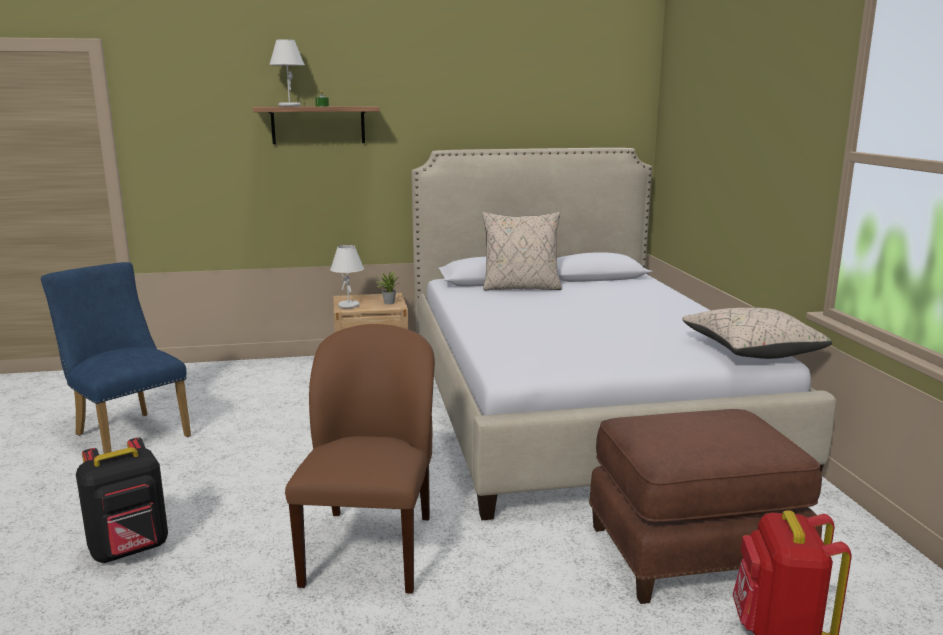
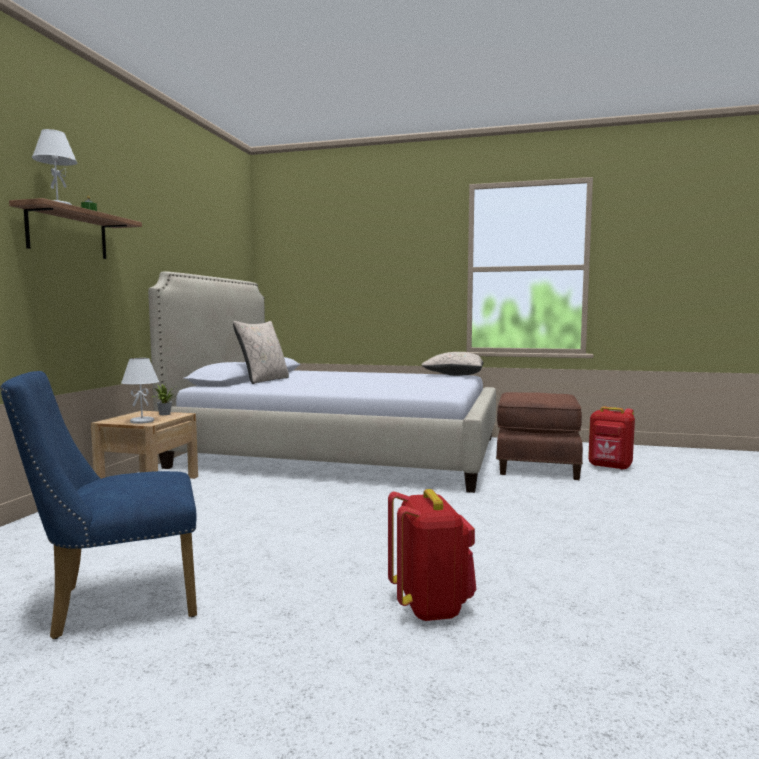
camera: 65 degrees left, 10 degrees down
(130, 550) = (431, 606): black backpack -> red backpack
(370, 548) = (490, 522): brown chair -> none

